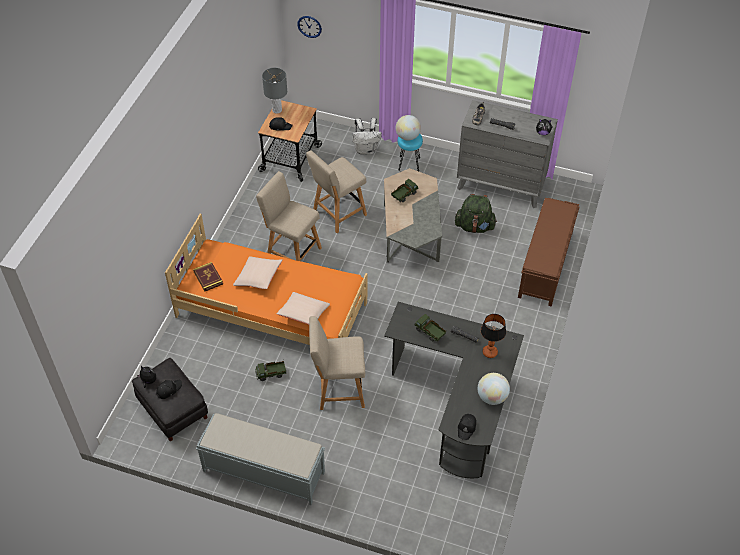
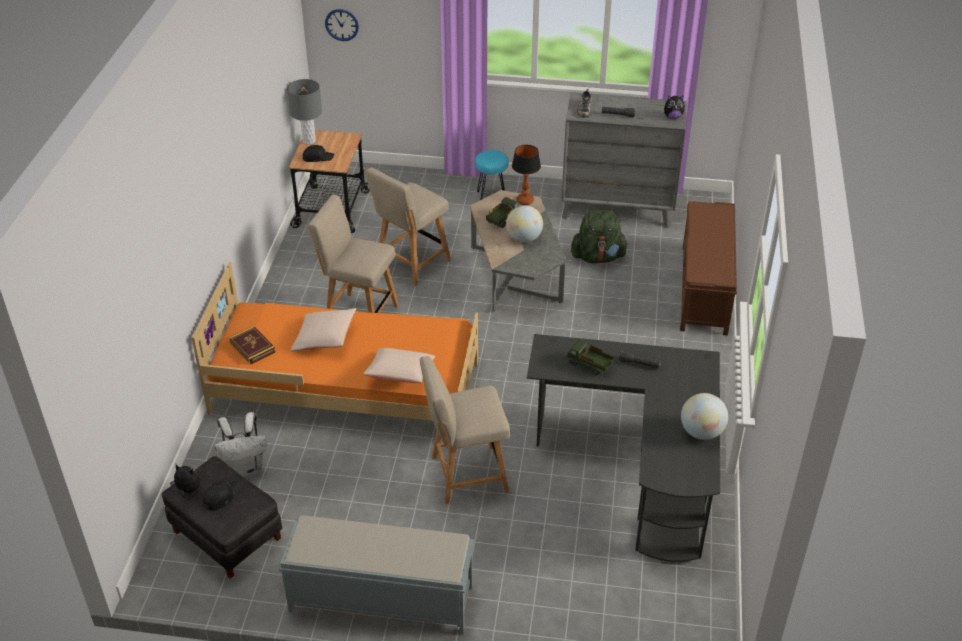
camera: 10 degrees left, 10 degrees down
(271, 374) = (363, 468): toy truck -> none
(366, 149) = (431, 188): white backpack -> white backpack (245, 467)
(407, 137) = (488, 157): globe -> globe (524, 238)
(467, 428) = (679, 475): black cap -> none
(490, 352) = (680, 378): table lamp -> table lamp (525, 201)

